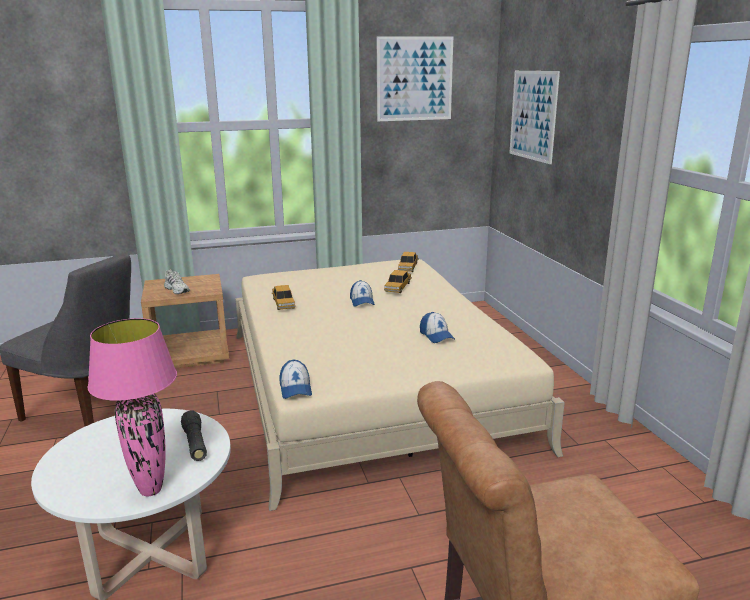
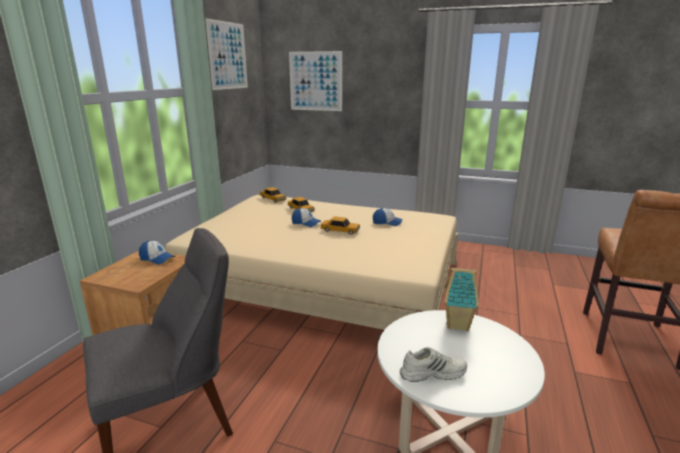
camera: 55 degrees left, 0 degrees up
(150, 490) = (515, 354): pink table lamp -> none
(177, 290) = (145, 271): white shoe -> white shoe (432, 372)
(195, 444) = (458, 324): black flashlight -> toy house
(283, 303) = (262, 243): toy car -> toy car (340, 230)
(295, 388) = (415, 273): cap -> cap (157, 259)

